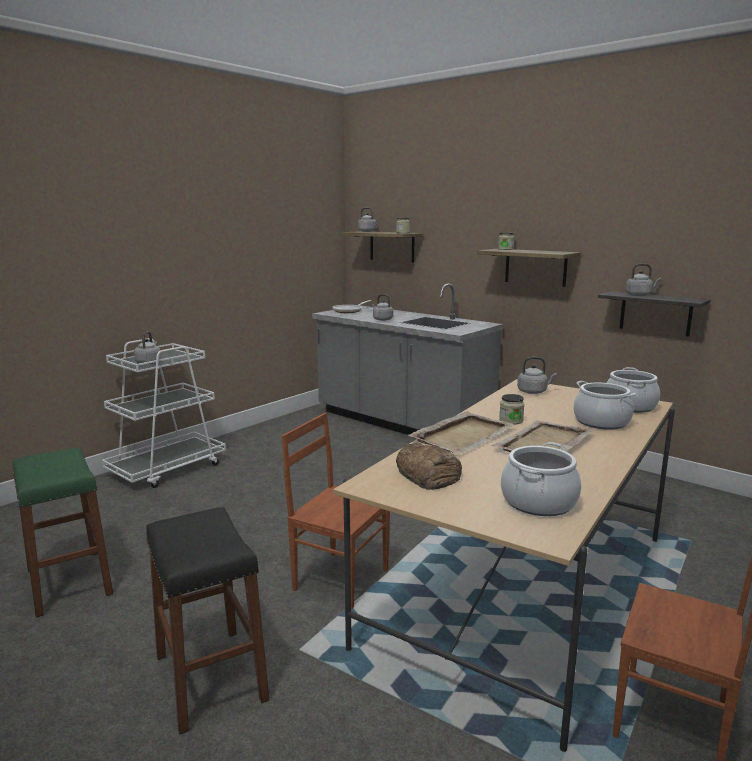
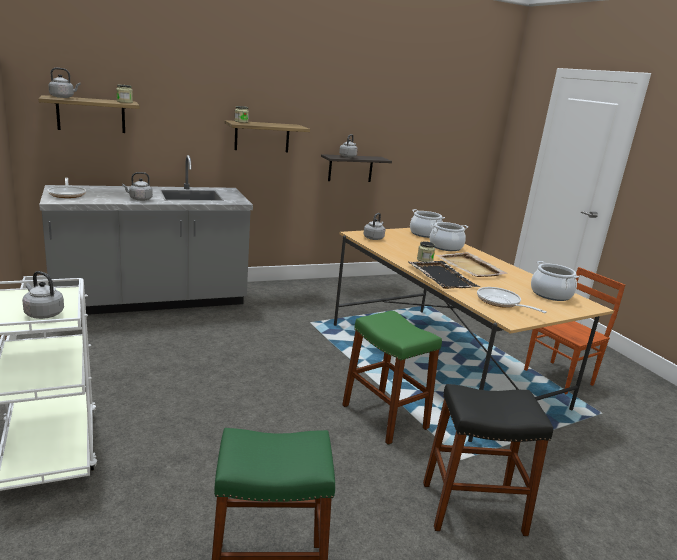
camera: 65 degrees left, 5 degrees up
(340, 578) = (384, 416): brown chair -> green stool
(428, 474) = (501, 302): bread -> frying pan
(463, 435) = (441, 276): beige tray -> black tray

